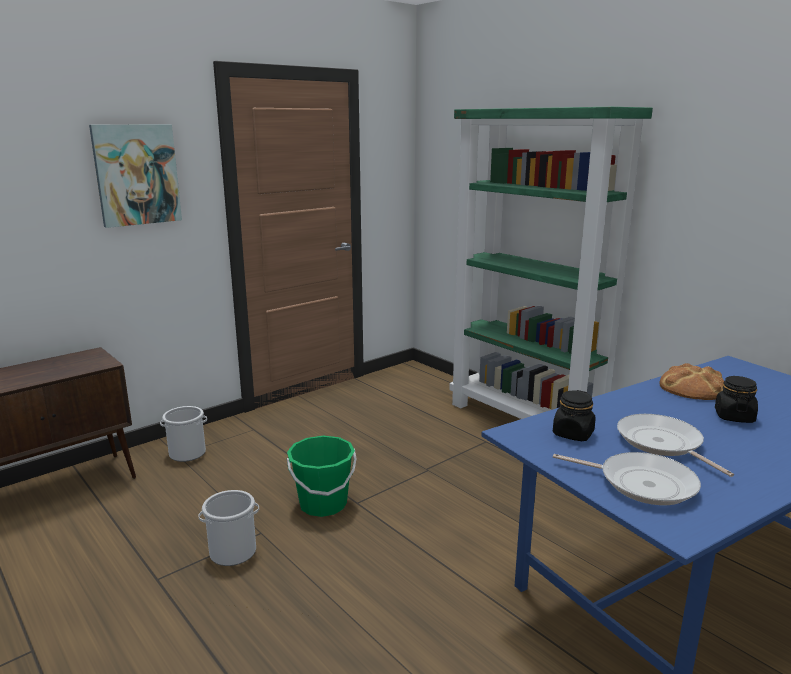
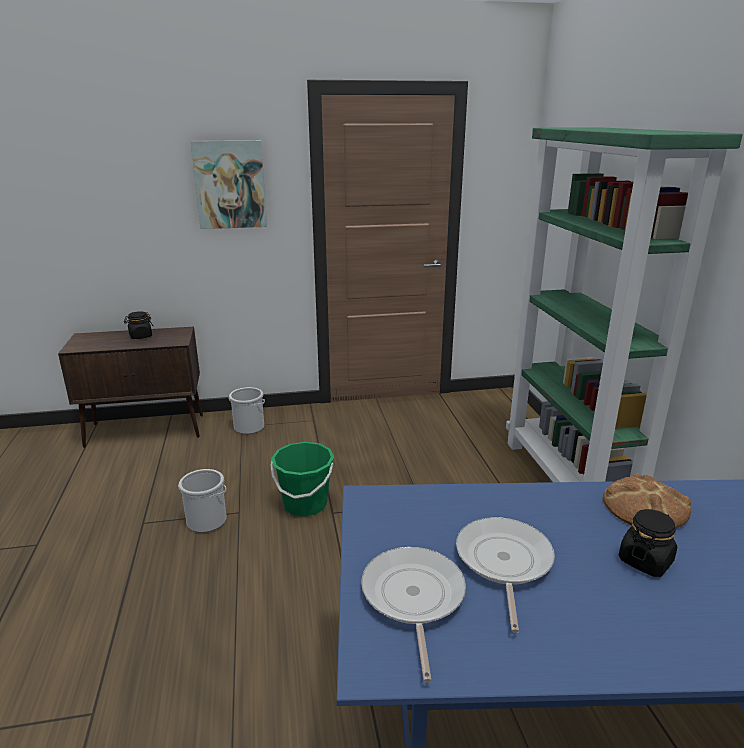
camera: 30 degrees right, 5 degrees up
(573, 434) = (423, 518): black jar -> black jar (140, 336)
(641, 483) = (413, 598): frying pan -> frying pan turned 150 degrees counterclockwise

